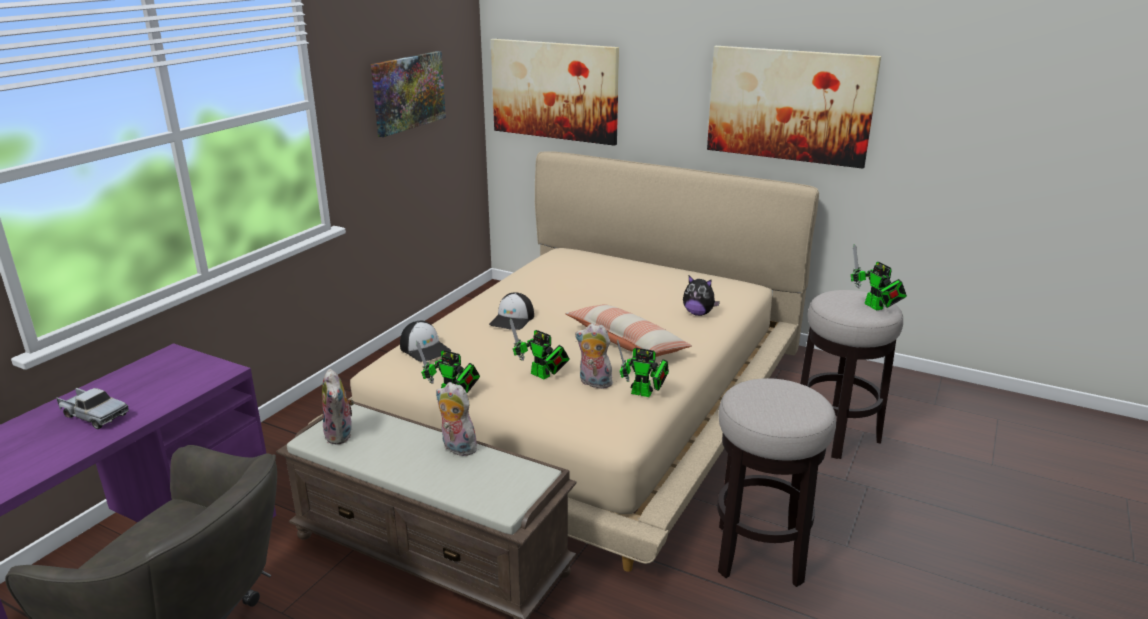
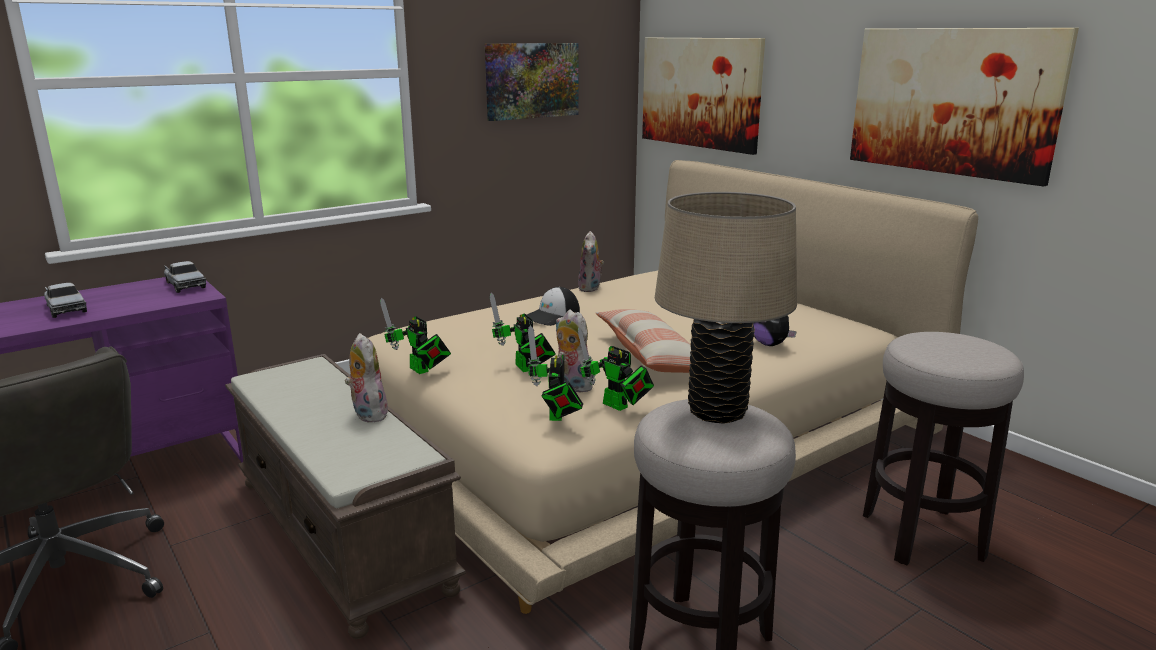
camera: 25 degrees right, 5 degrees down
(185, 361) = (184, 285): none -> toy truck
(341, 435) = (281, 380): plush toy -> plush toy (591, 288)
(425, 349) = (439, 326): cap -> none
(771, 390) = (717, 412): none -> beige table lamp
(876, 307) = (977, 356): toy robot -> toy robot (556, 417)

